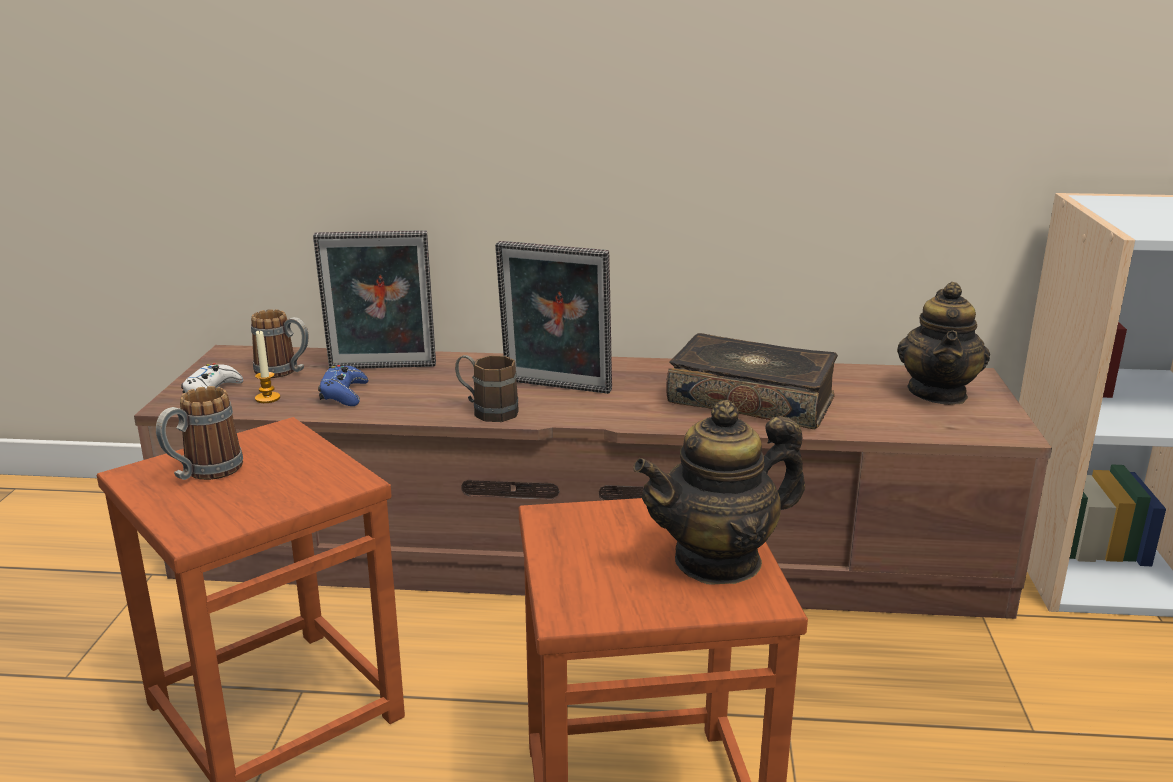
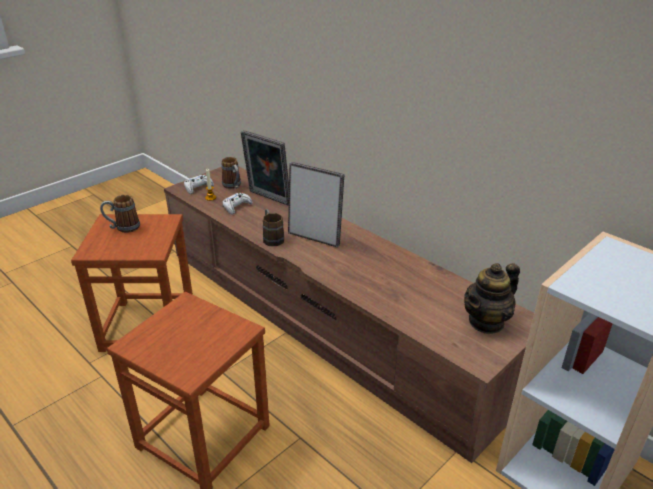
camera: 40 degrees right, 10 degrees up
(344, 394) = (236, 206): blue game controller -> white game controller
(555, 388) = (315, 237): picture frame -> picture frame turned 150 degrees clockwise
(718, 561) = (203, 353): teapot -> none
(752, 399) = (386, 282): book -> none

